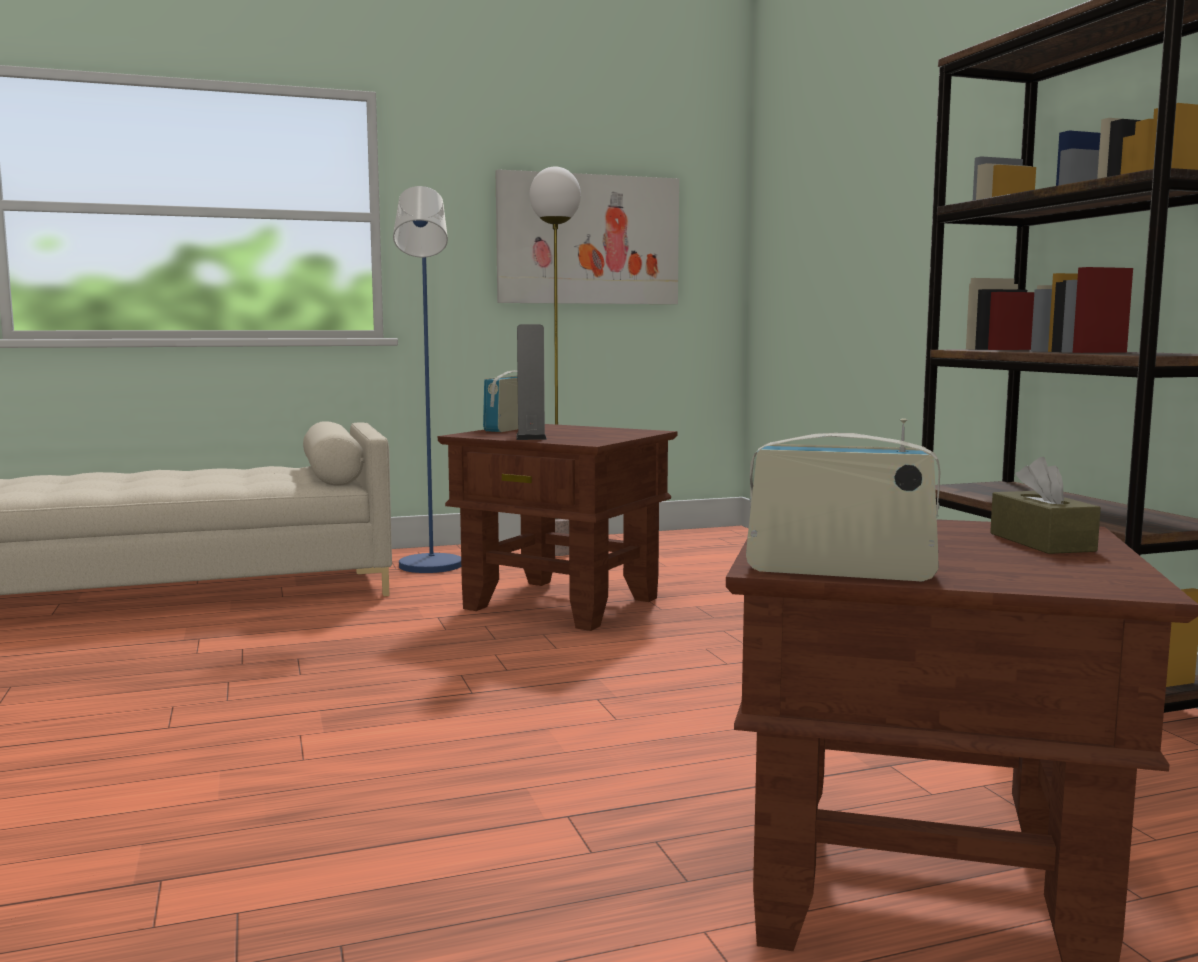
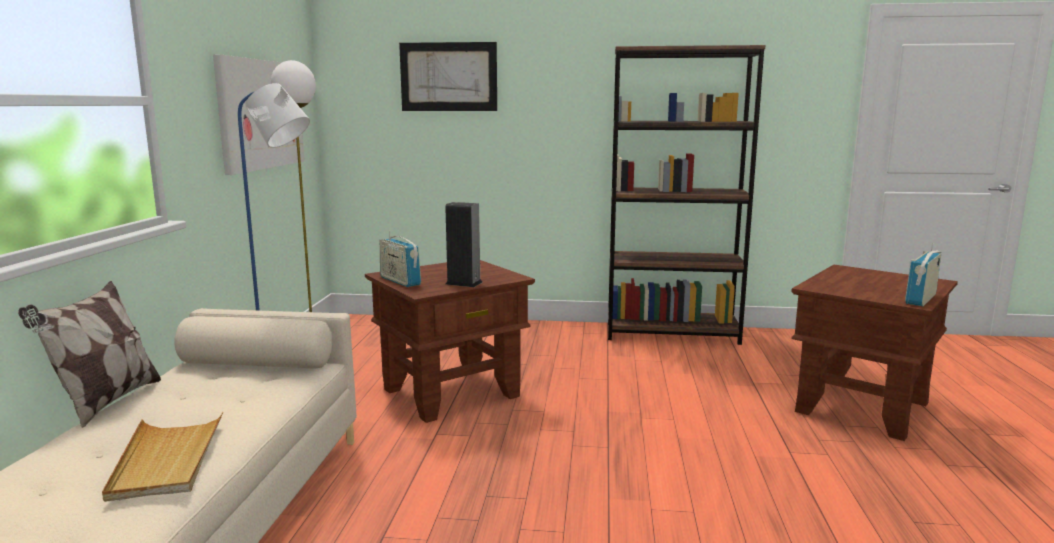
camera: 65 degrees left, 5 degrees up
(98, 486) = (167, 460): none -> beige tray
(214, 466) = (105, 402): none -> pillow
(847, 170) = (448, 77): none -> picture
(1041, 542) = (865, 274): brown tissue box -> none

